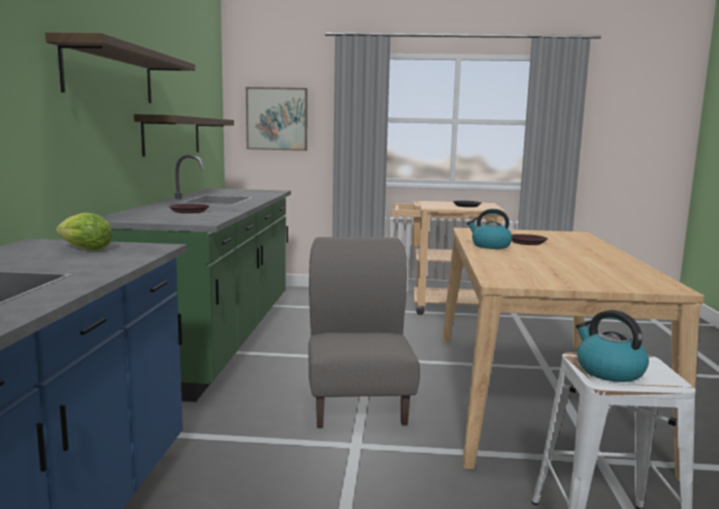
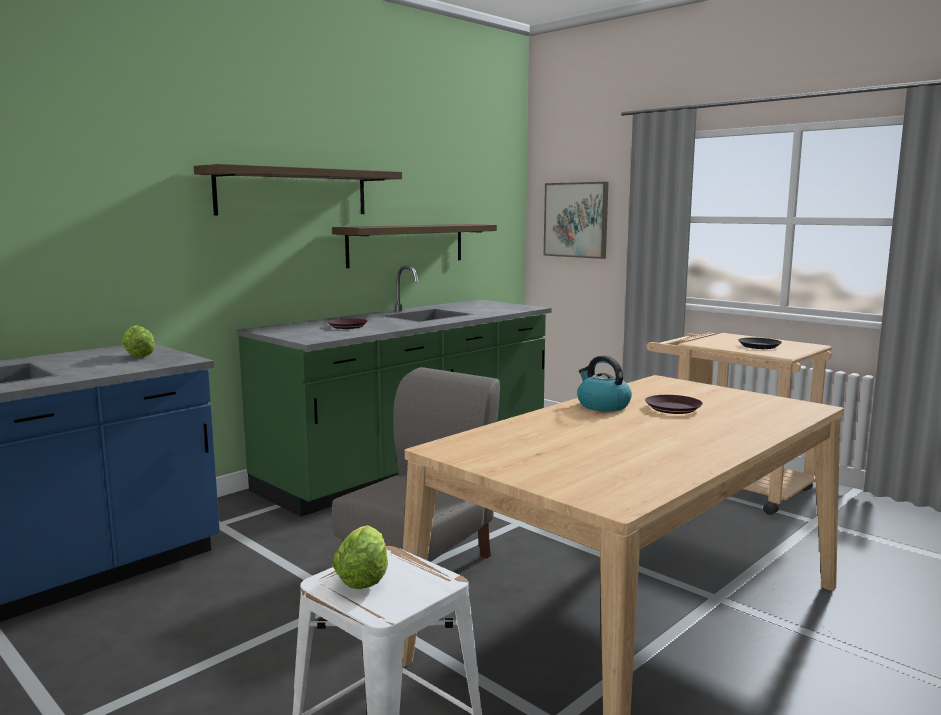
camera: 40 degrees right, 0 degrees up
(608, 371) = (364, 577): kettle -> lettuce

